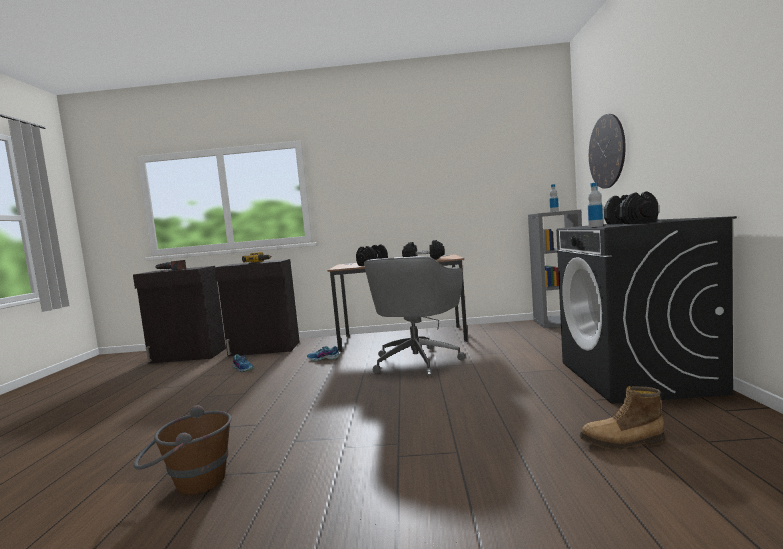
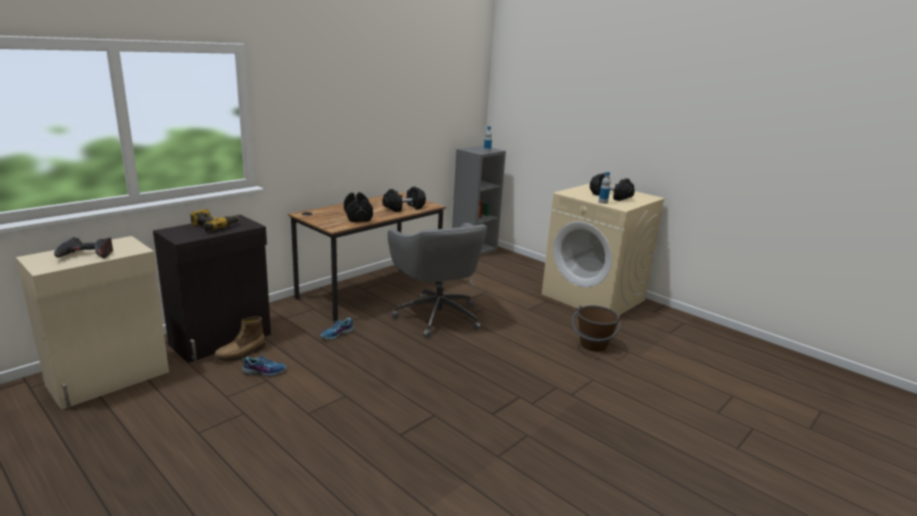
camera: 50 degrees left, 15 degrees up
(188, 356) = (110, 379): black cabinet -> beige cabinet
(190, 483) = (492, 470): brown bucket -> brown bucket (592, 347)
(606, 151) = (541, 108): wall clock -> none
(622, 442) = (645, 345): boot -> boot (241, 354)
(637, 377) = (594, 297): black washing machine -> beige washing machine

